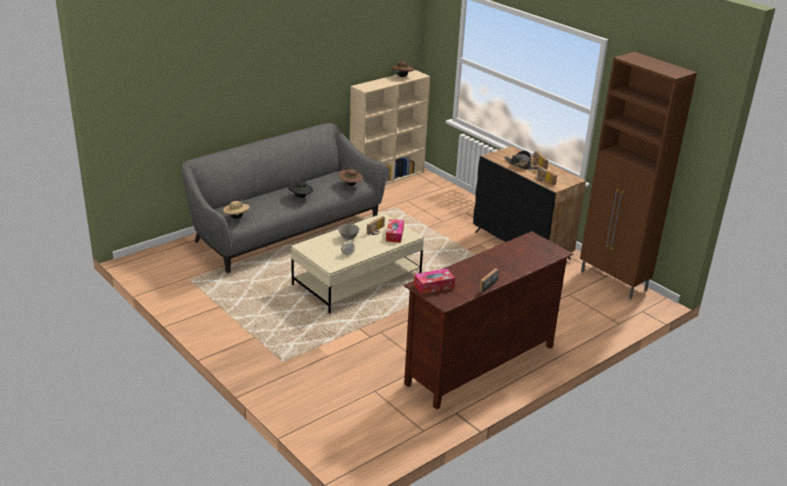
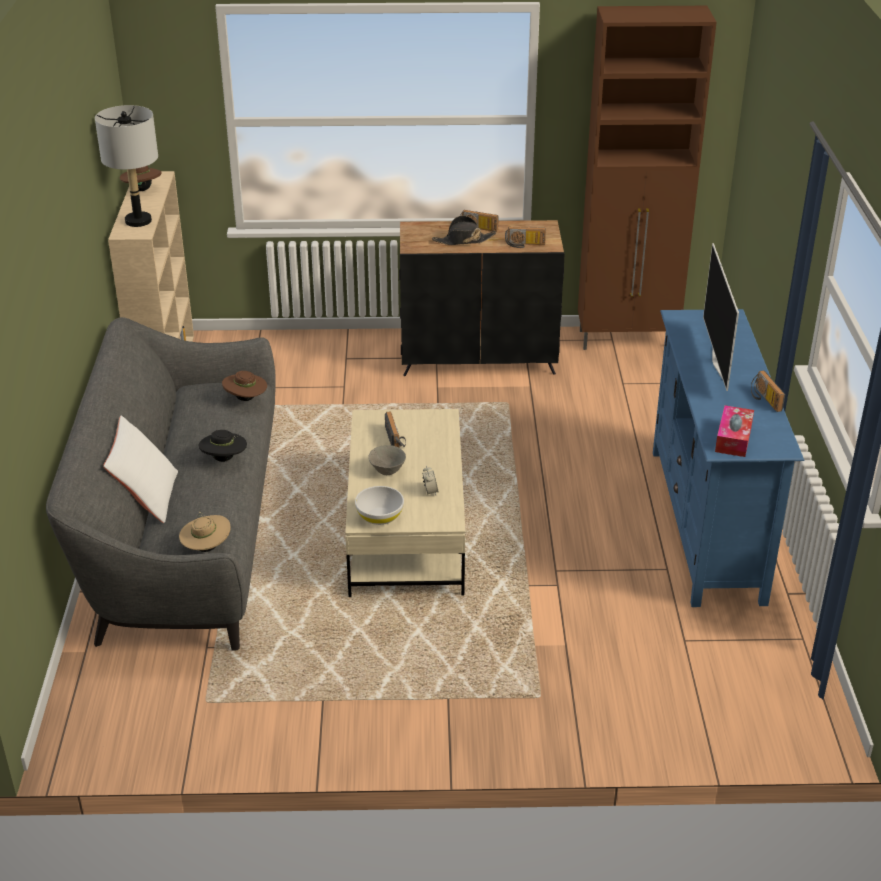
camera: 50 degrees left, 5 degrees up
(255, 192) = (146, 497): none -> white pillow
(312, 249) = (379, 516): none -> white bowl
(374, 85) = (138, 221): none -> grey table lamp
(394, 235) = (425, 429): tissue box -> none
(481, 365) = (707, 524): brown tv stand -> blue tv stand
(503, 262) = (719, 363): none -> television

